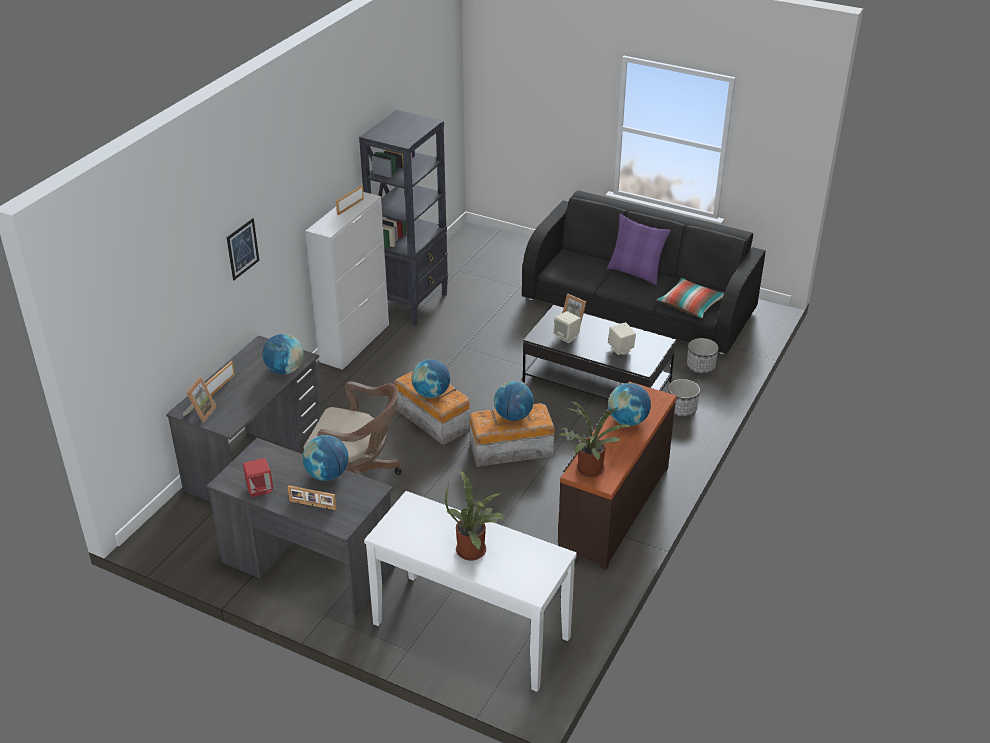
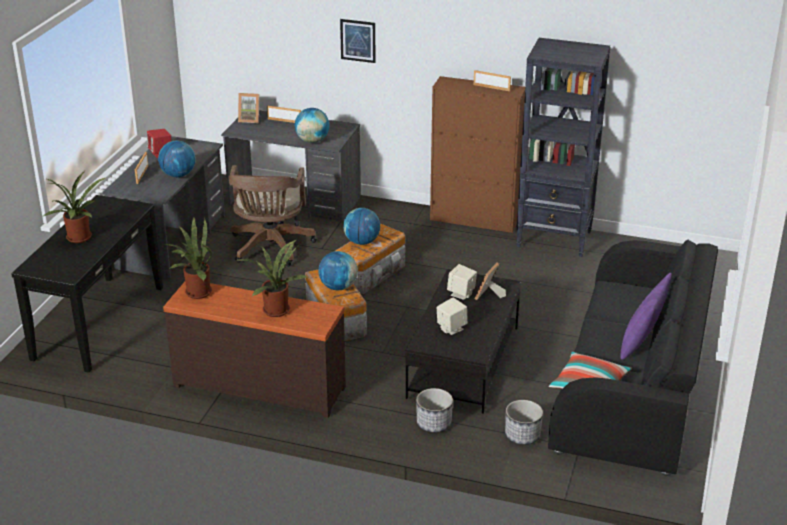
camera: 80 degrees right, 5 degrees down
(355, 342) = (474, 220): white cabinet -> brown cabinet
(470, 631) = (98, 322): white console table -> black console table
(628, 421) = (275, 309): globe -> potted plant

